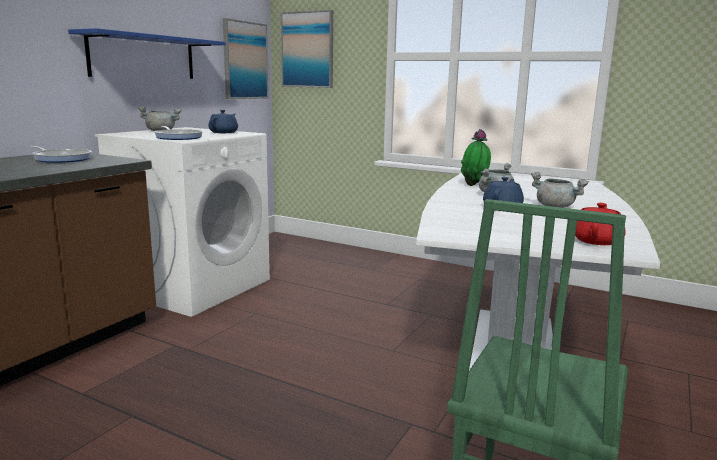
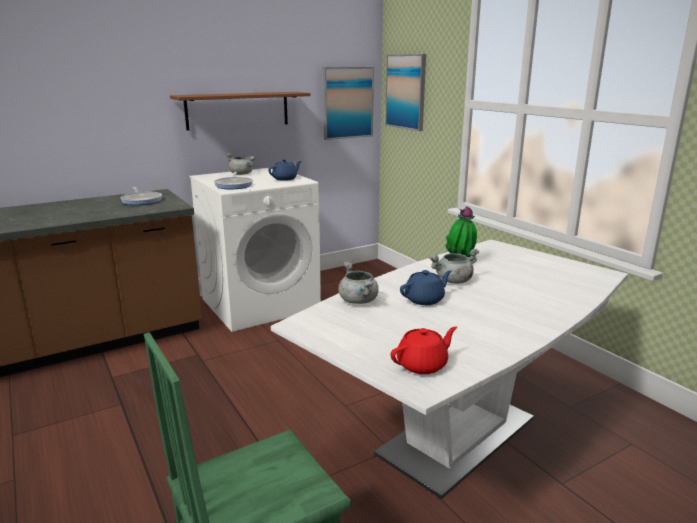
camera: 30 degrees right, 5 degrees up
(143, 57) = (238, 110): blue shelf -> brown shelf
(556, 207) = (482, 309): grey cooking pot -> grey cooking pot (359, 301)

